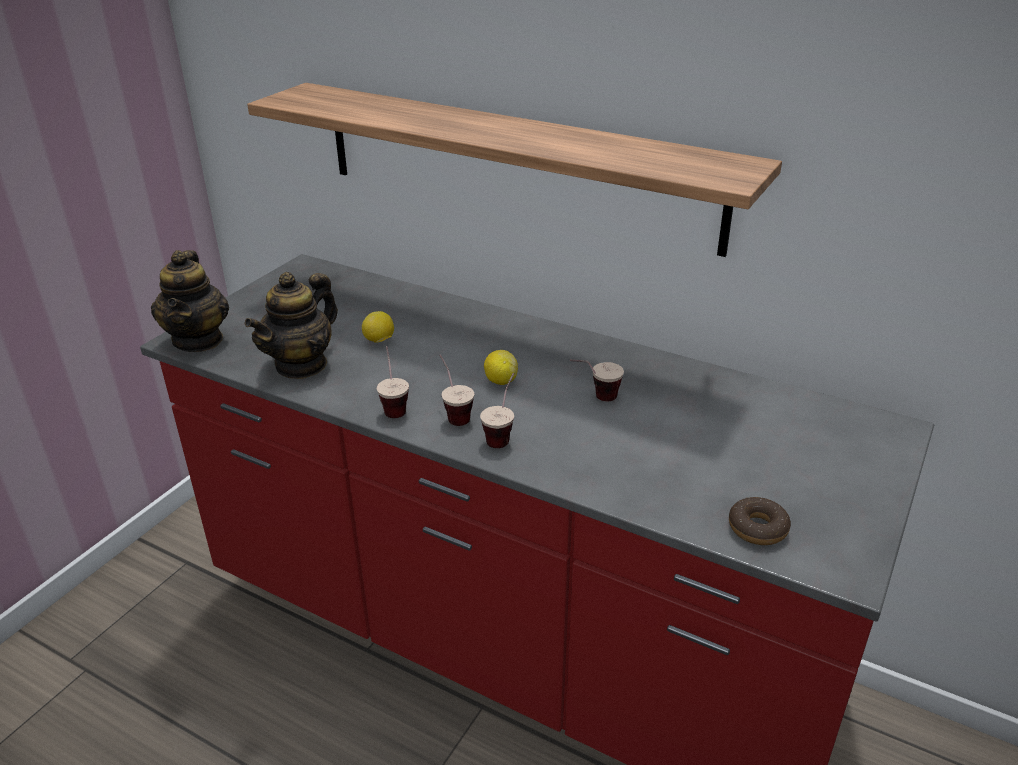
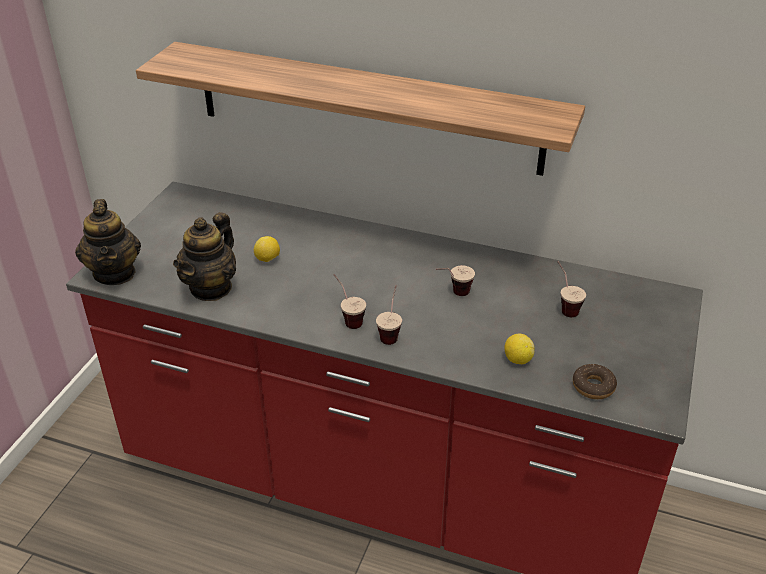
camera: 10 degrees left, 5 degrees up
(393, 405) = (298, 316): cup -> cup (564, 306)
(500, 381) = (376, 286): lemon -> lemon (517, 359)

